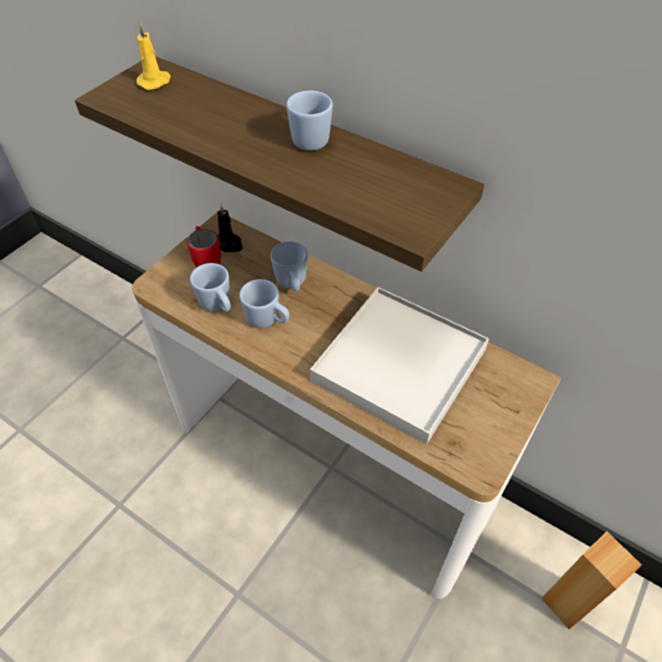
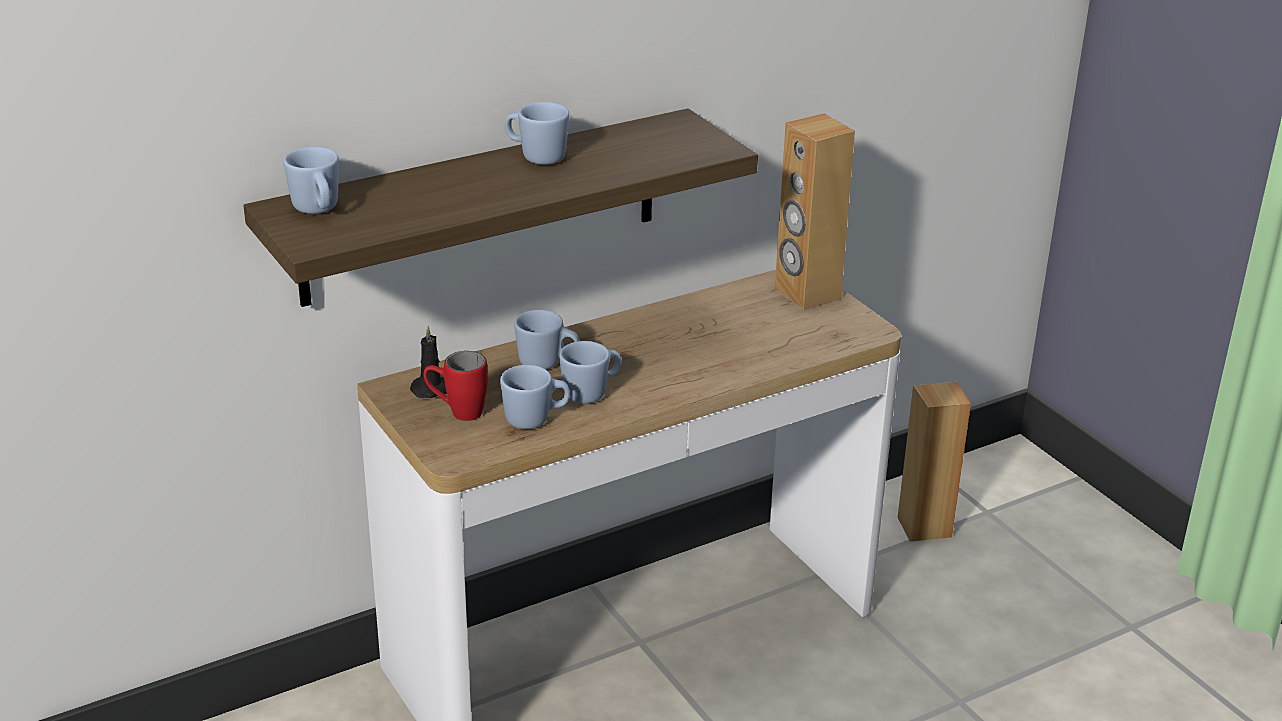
camera: 65 degrees left, 20 degrees down
(155, 81) = (318, 211): yellow candle -> blue mug
(399, 366) = (724, 334): white tray -> none
(506, 397) = (806, 293): none -> brown speaker

